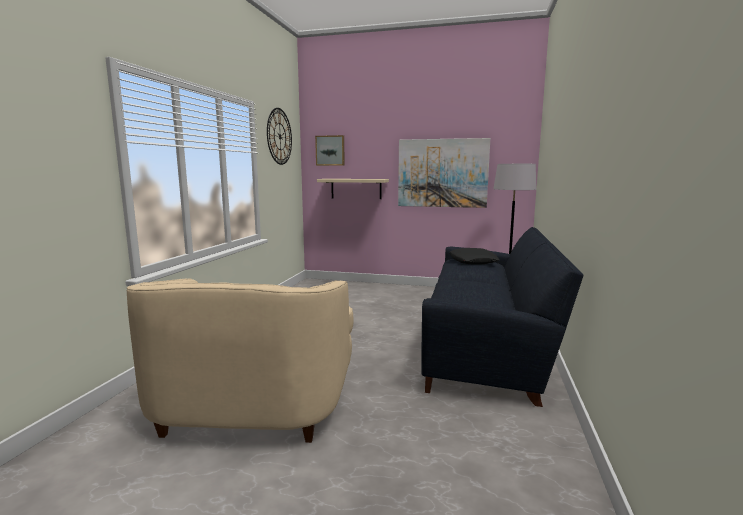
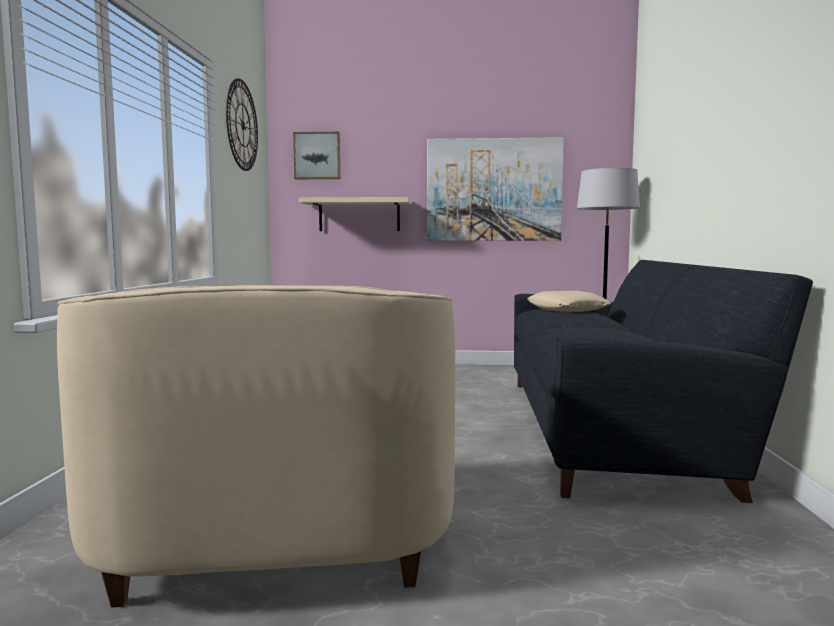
camera: 10 degrees left, 5 degrees down
(473, 261) = (567, 309): black pillow -> beige pillow

